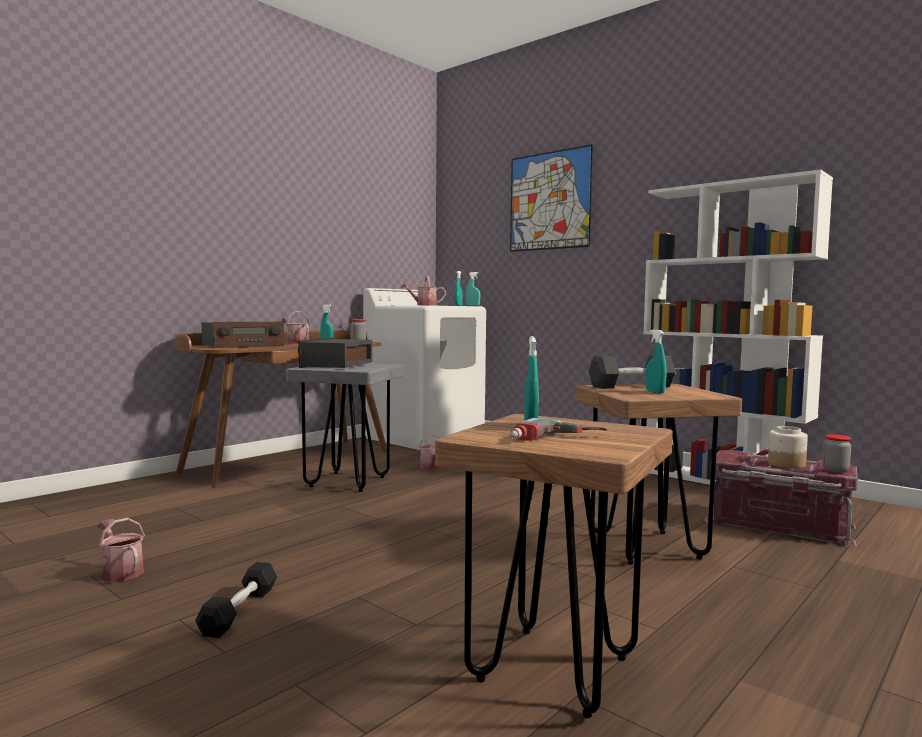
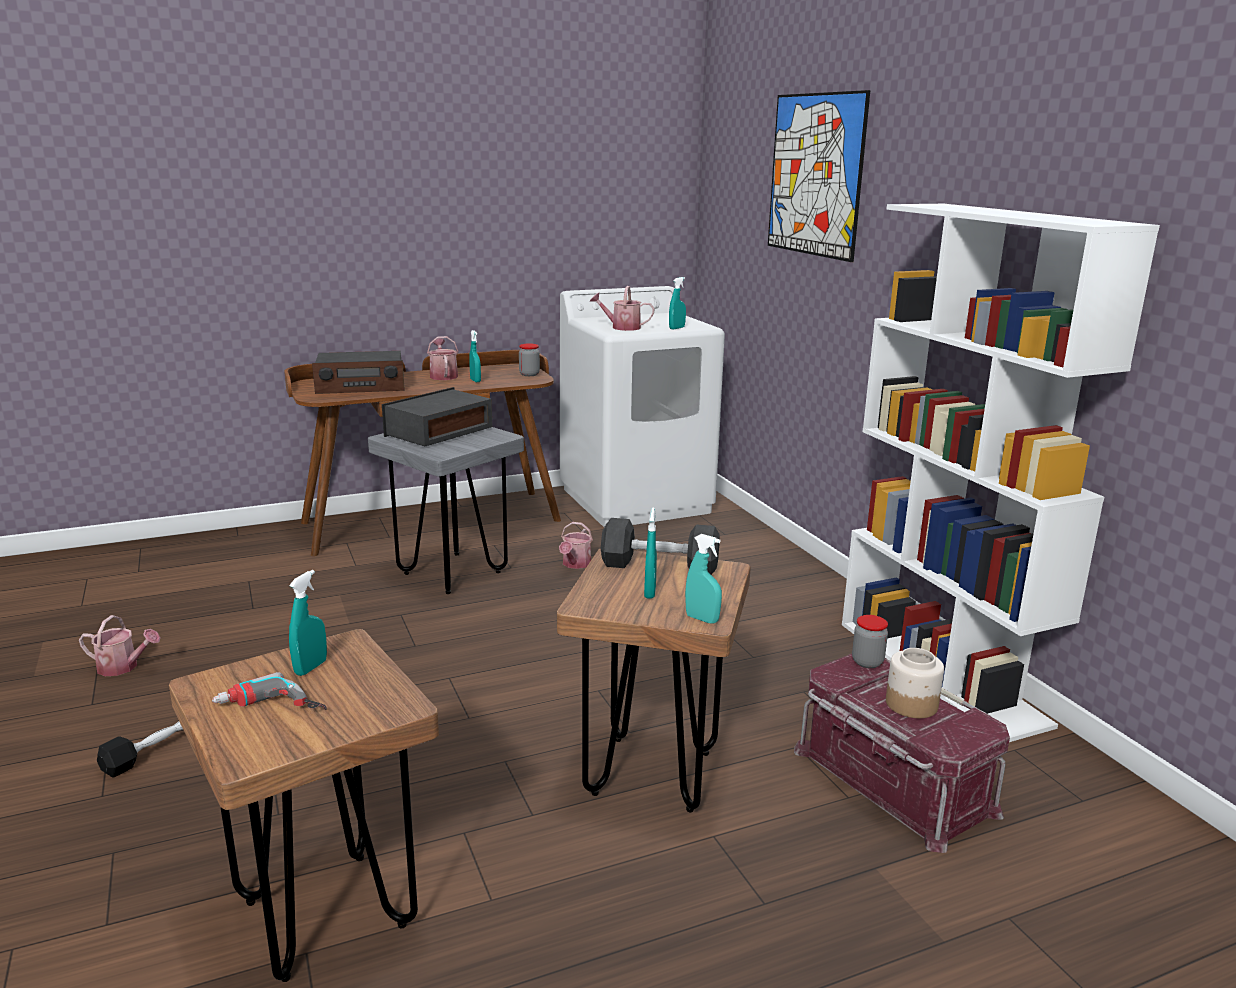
camera: 25 degrees right, 15 degrees up
(121, 571) = (123, 667): watering can -> watering can turned 120 degrees clockwise
(472, 306) = (706, 326): turquoise spray bottle -> turquoise spray bottle (702, 619)
(835, 470) = (951, 739): jar -> jar (867, 662)

